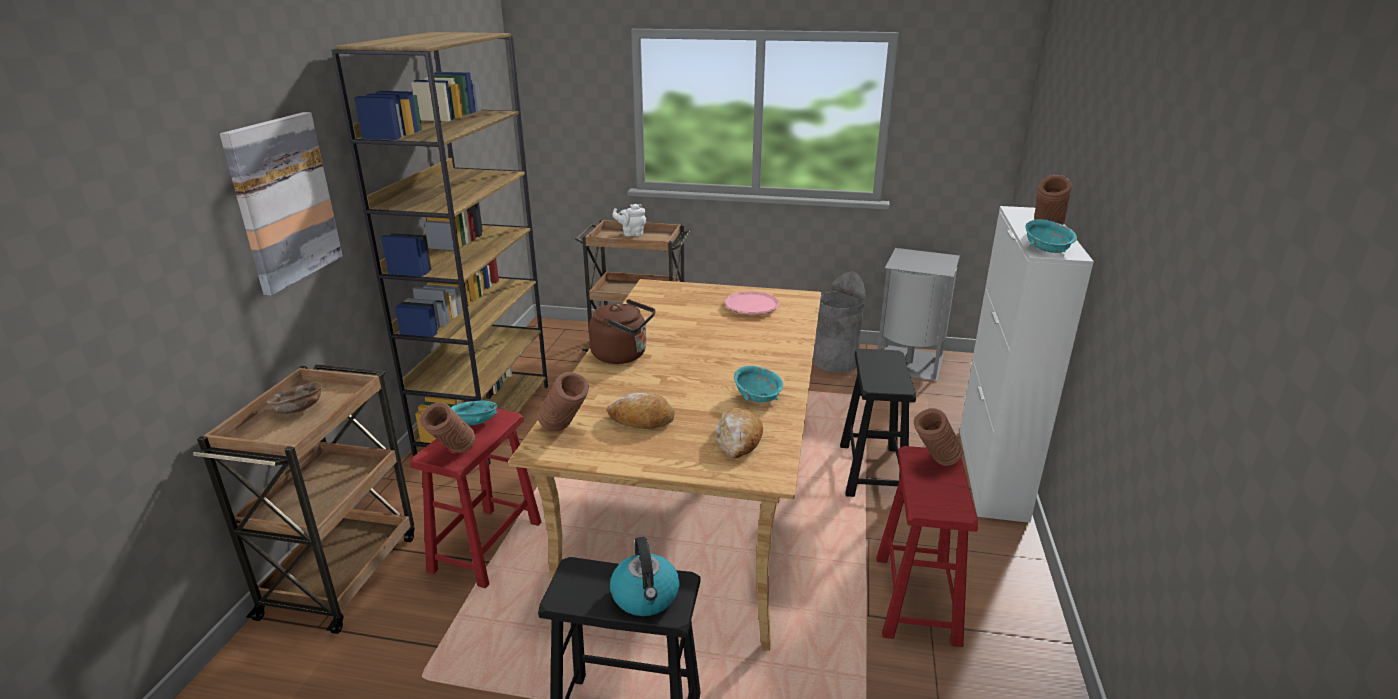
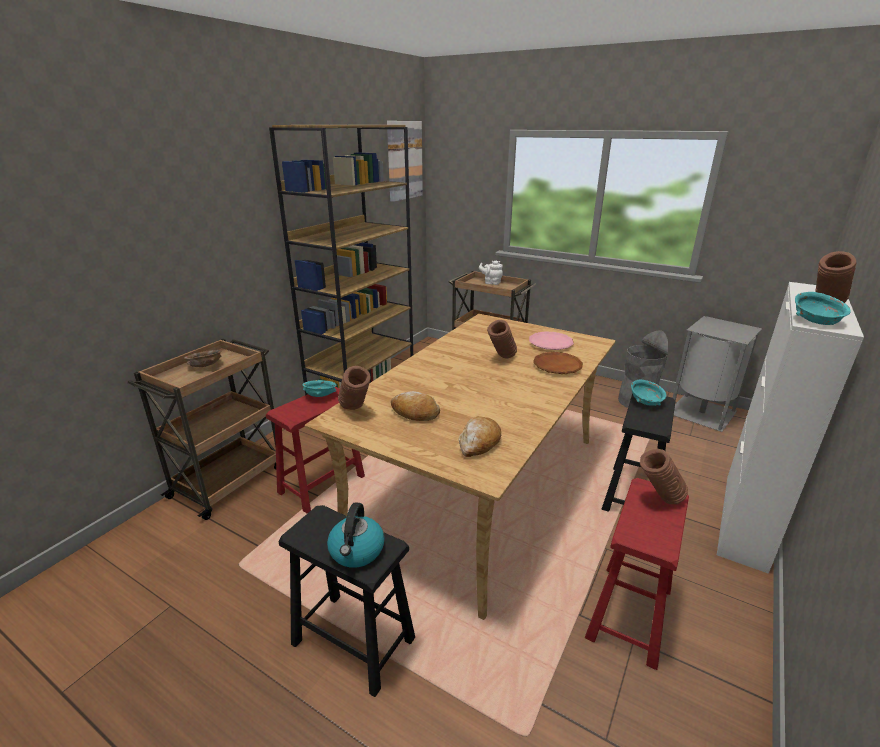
camera: 20 degrees right, 0 degrees up
(283, 201) = (221, 226): picture -> picture (404, 160)
(453, 455) = (293, 414): brown vase -> brown vase (501, 359)
(623, 355) = (431, 364): brown kettle -> none
(757, 397) = (514, 412): turquoise bowl -> turquoise bowl (645, 401)
(774, 334) = (557, 366): none -> brown plate

